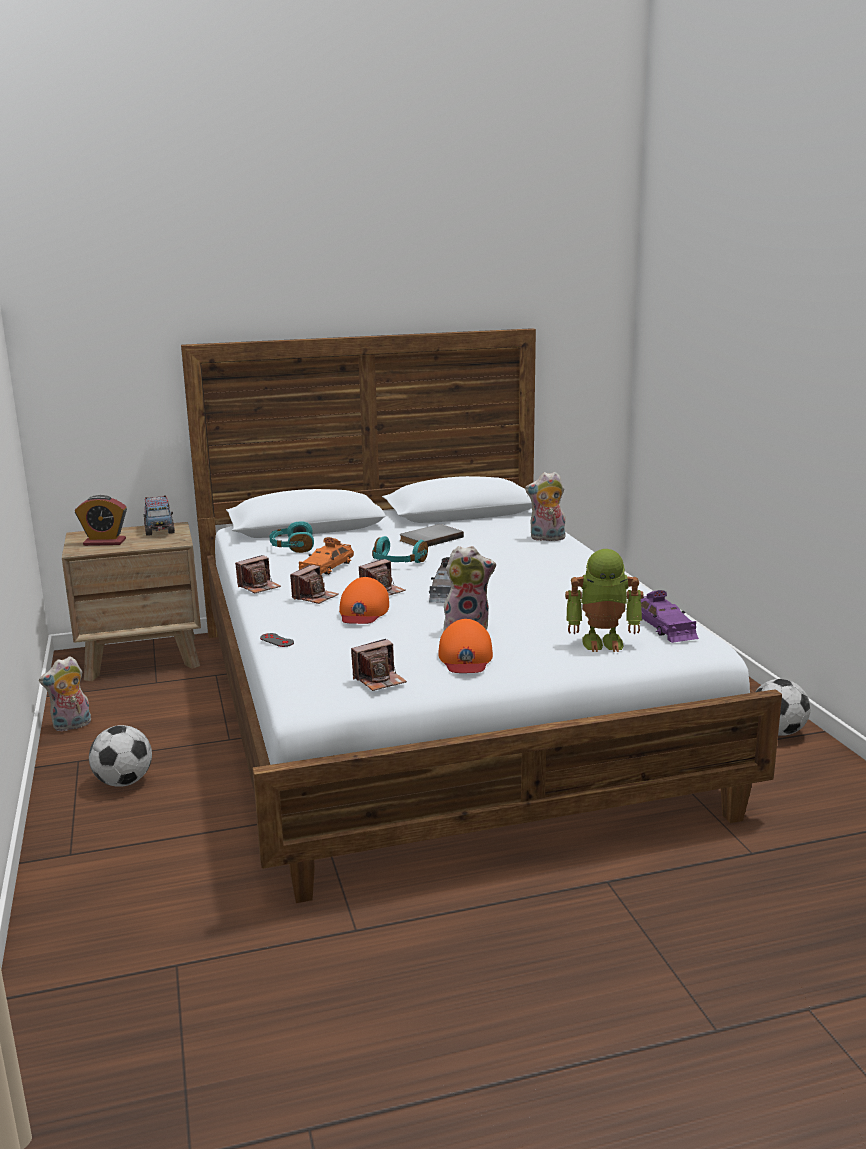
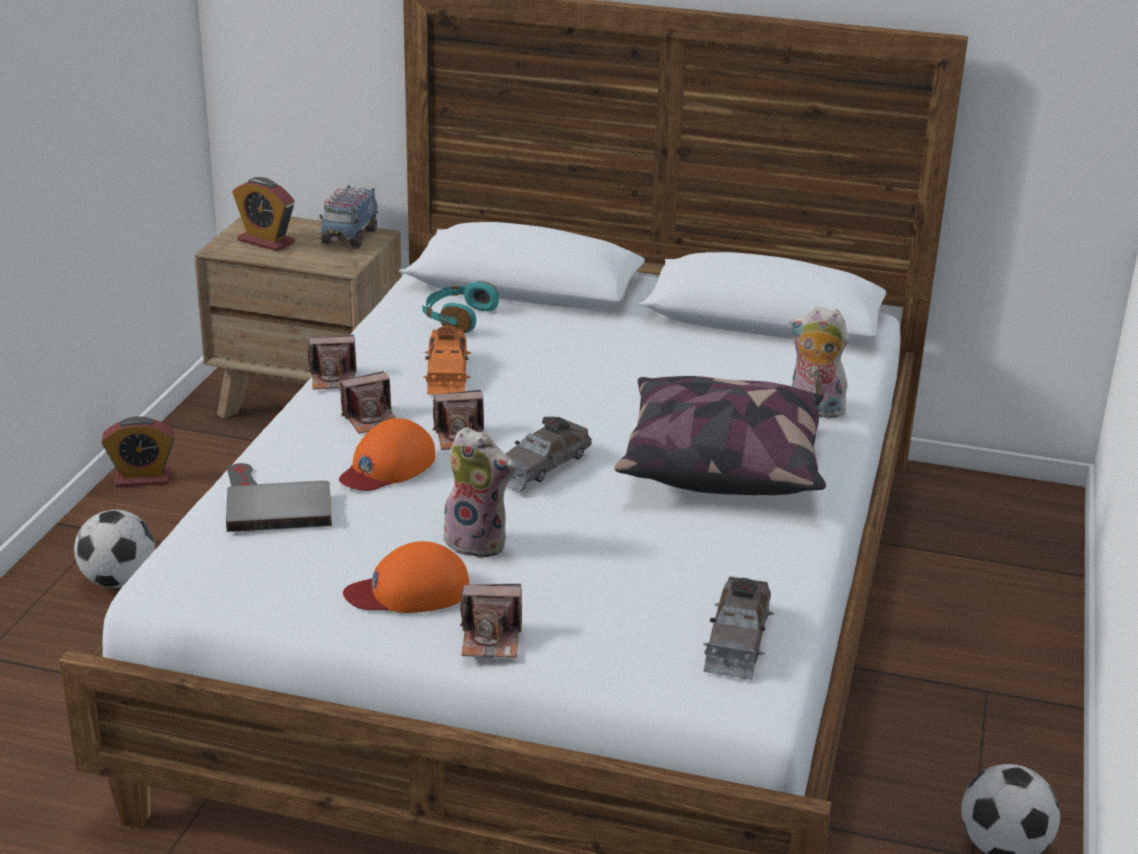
camera: 30 degrees right, 10 degrees up
(71, 726) = (143, 479): plush toy -> alarm clock
(325, 568) = (447, 372): orange toy car -> orange toy car turned 60 degrees counterclockwise
(379, 680) = (266, 588): camera -> camera (491, 639)
(397, 562) = (548, 390): turquoise headphones -> none
(429, 538) = (651, 357): grey book -> grey book (279, 509)
(465, 657) = (409, 591): orange cap -> orange cap turned 45 degrees clockwise
(538, 568) = (721, 463): none -> pillow
(603, 641) = (614, 633): toy robot -> none
(663, 627) = (737, 638): purple toy car -> grey toy car

